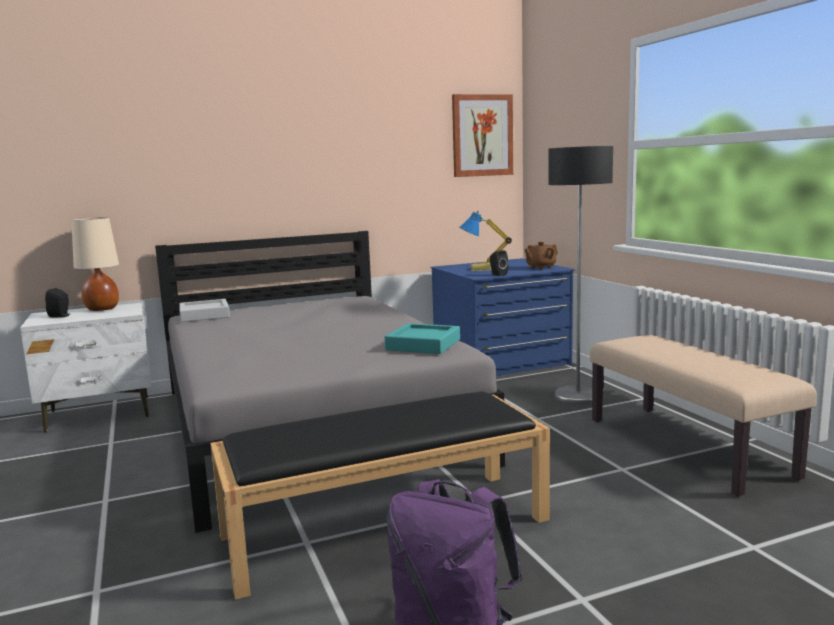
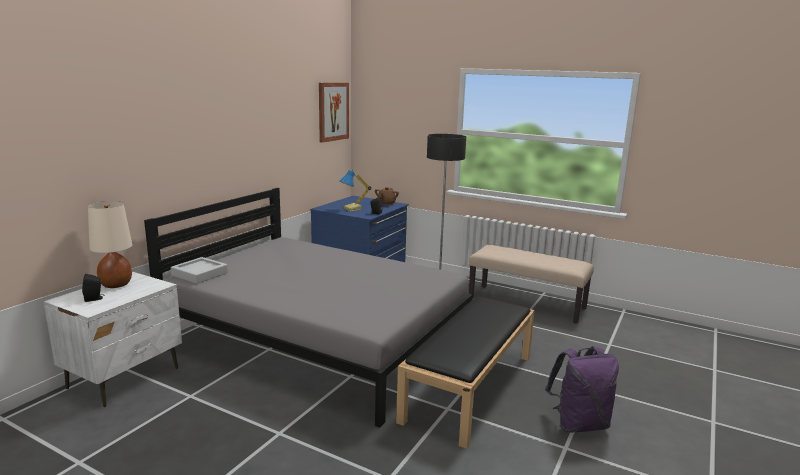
camera: 40 degrees left, 5 degrees up
(423, 345) = (419, 273): turquoise tray -> none

